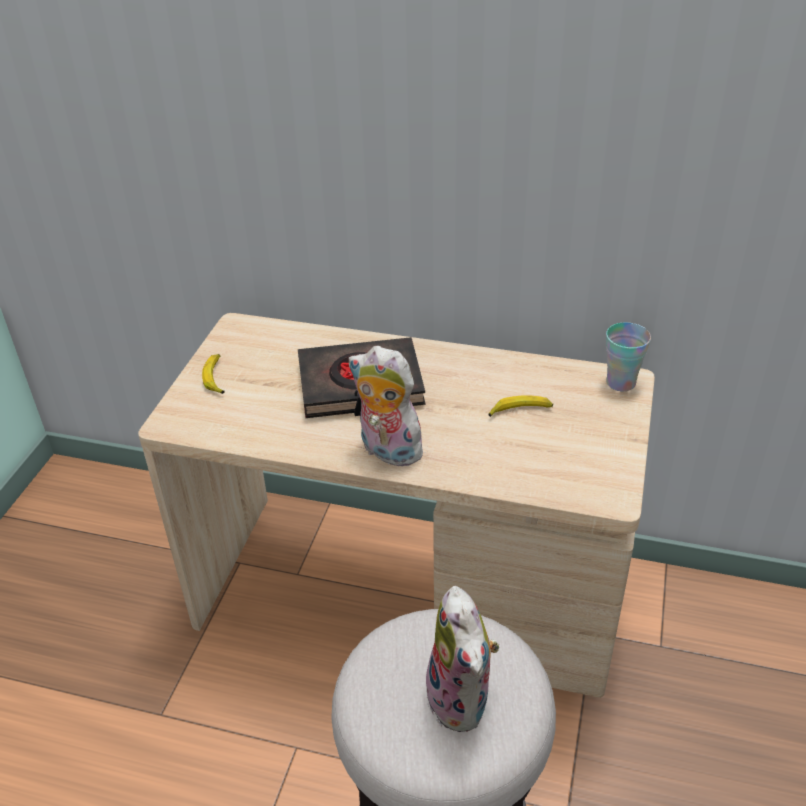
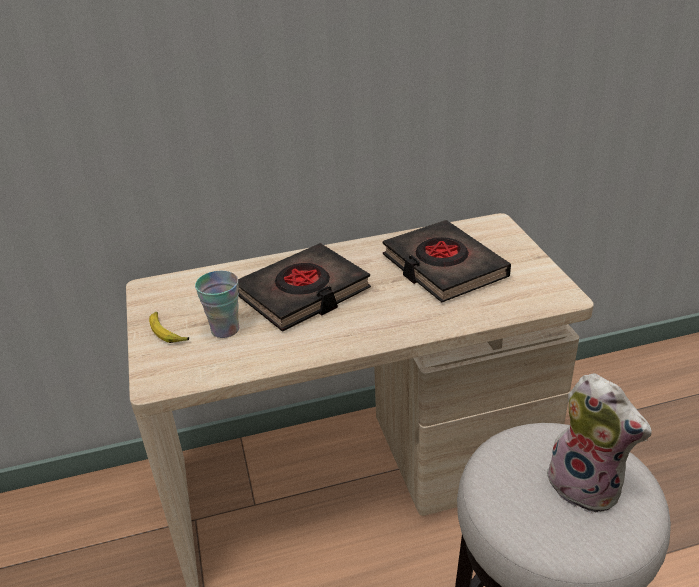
camera: 30 degrees left, 5 degrees down
(387, 451) = (373, 330): plush toy -> none
(520, 411) = (443, 267): banana -> black book
(621, 383) = (492, 226): cup -> cup (225, 329)

